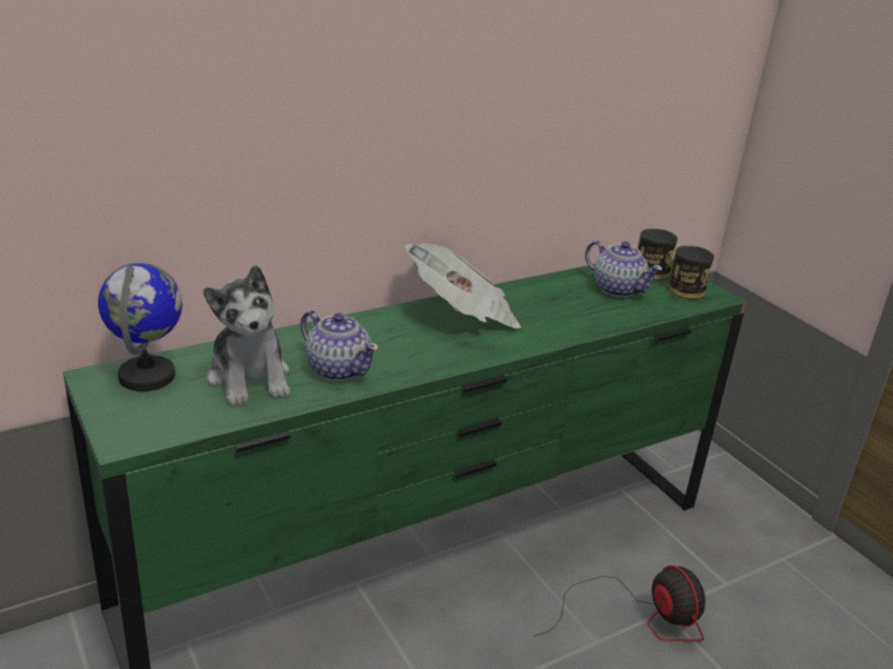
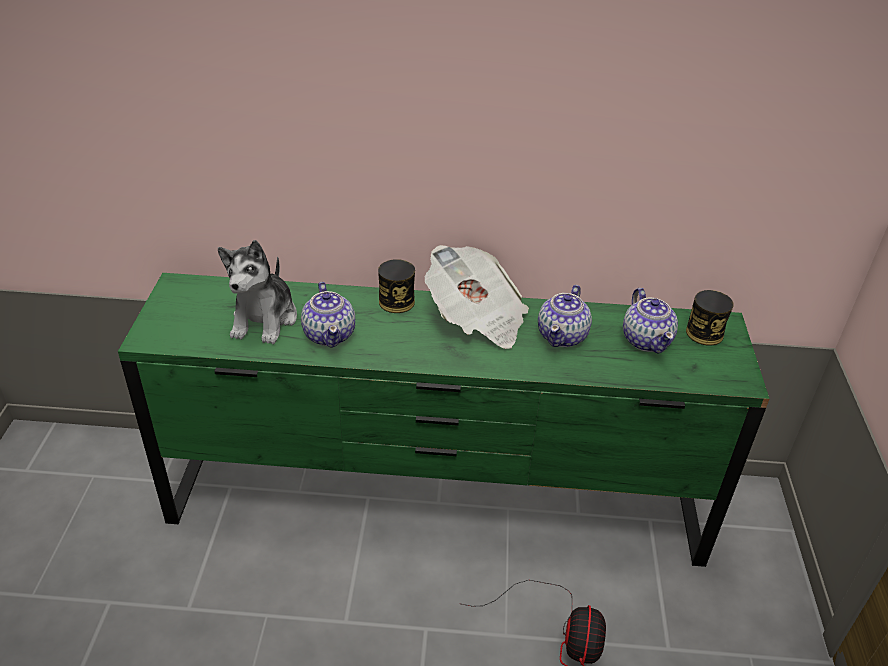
camera: 35 degrees right, 10 degrees up
(148, 376) = (205, 294): globe -> none
(551, 305) = (563, 336): none -> teapot
(686, 290) = (716, 364): can -> can (396, 302)

